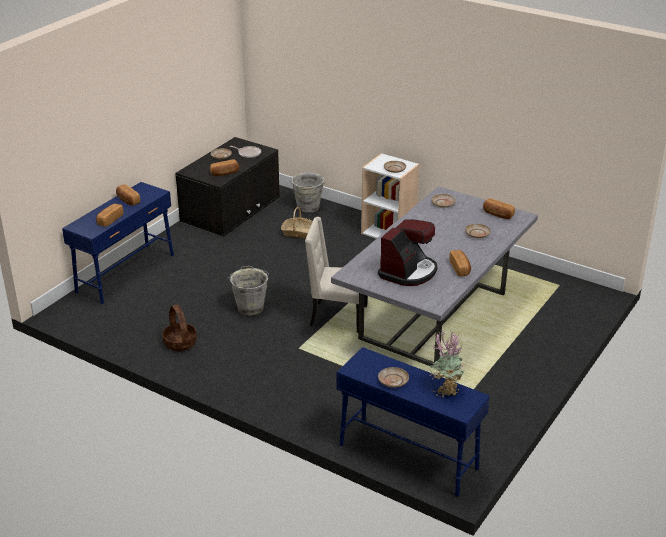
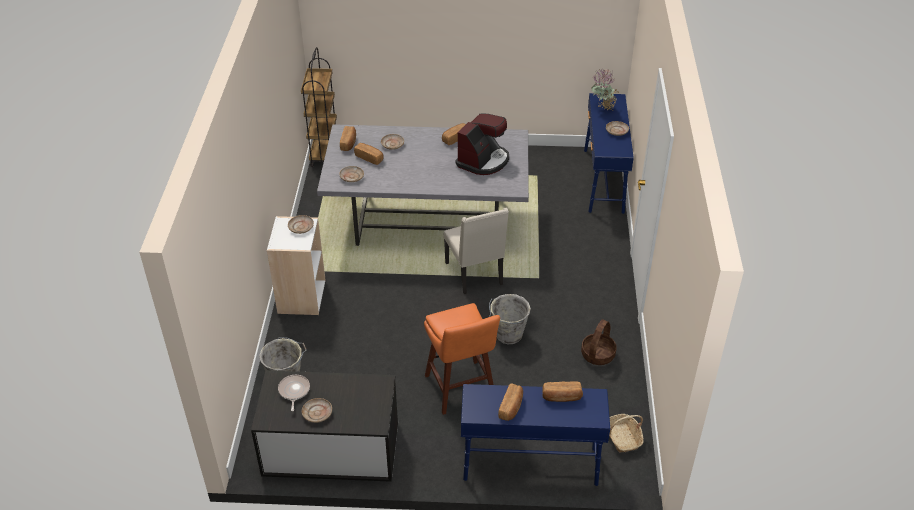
camera: 120 degrees left, 10 degrees up
(221, 268) = (461, 389): none -> orange stool
(225, 173) = (359, 387): bread -> bread (369, 158)
(298, 232) = (348, 363): basket -> basket (622, 438)
(408, 272) = (483, 161): coffee machine -> coffee machine turned 120 degrees clockwise
(586, 289) = (324, 155): none -> brown cart

